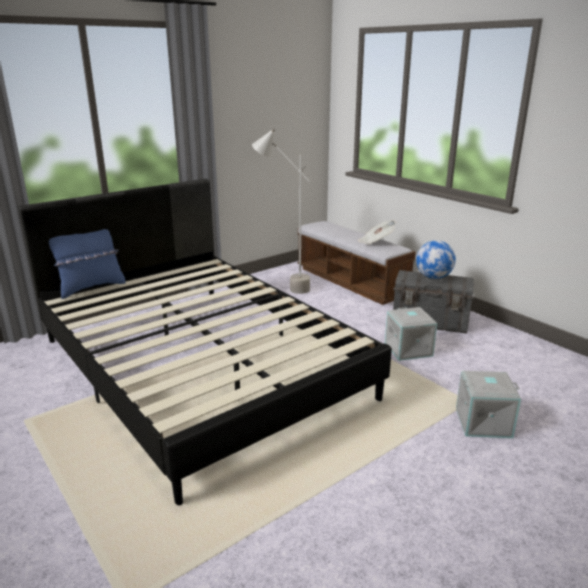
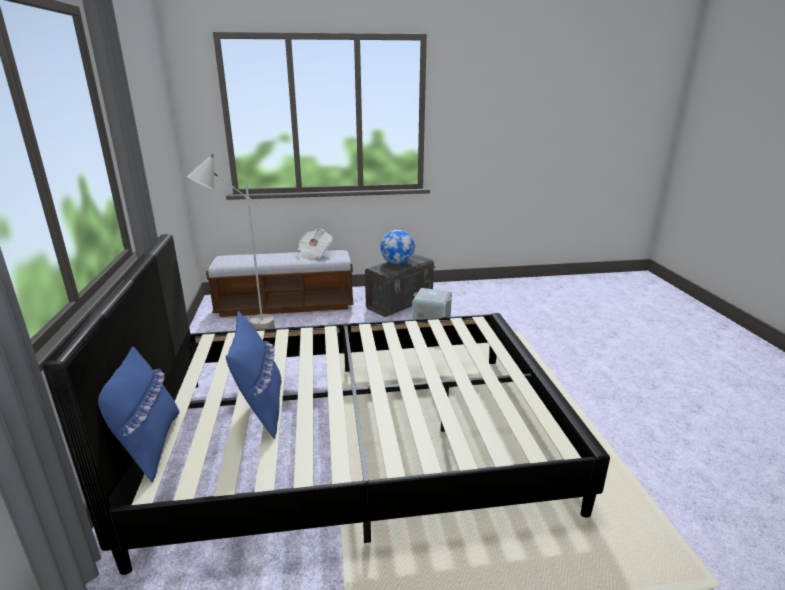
camera: 60 degrees left, 0 degrees up
(143, 301) = (261, 409): none -> blue pillow
(483, 422) = (545, 337): grey storage box -> none

